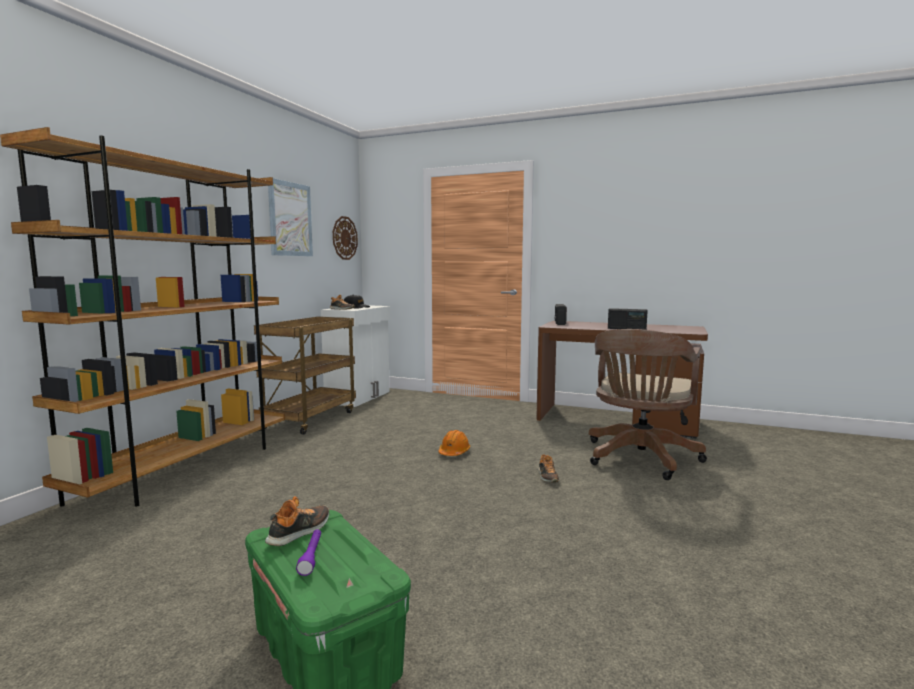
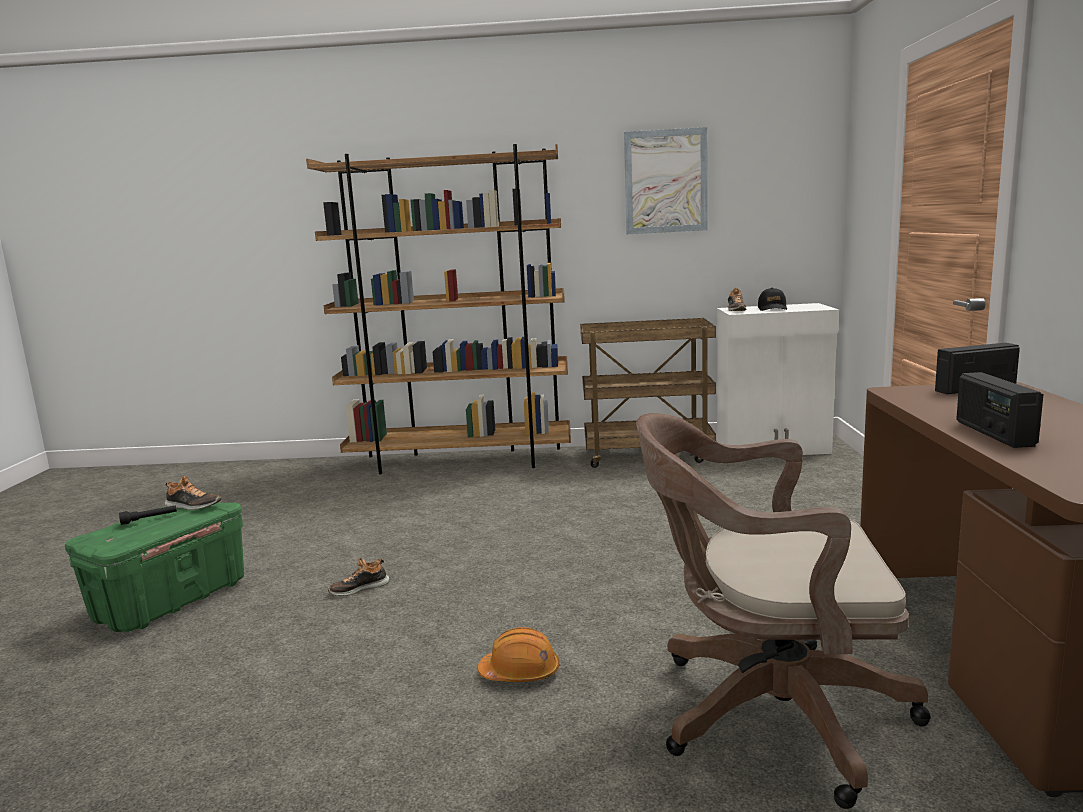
camera: 70 degrees right, 5 degrees up
(311, 557) = (149, 519): purple flashlight -> black flashlight
(344, 238) = (795, 194): wall clock -> none
(454, 452) = (620, 550): orange hard hat -> orange hard hat (520, 672)
(547, 477) = (585, 631): shoe -> shoe (359, 588)

